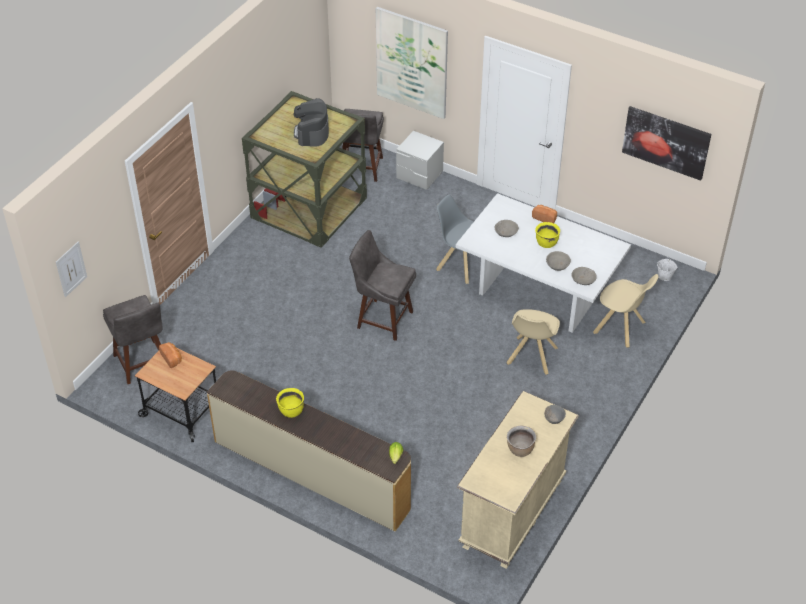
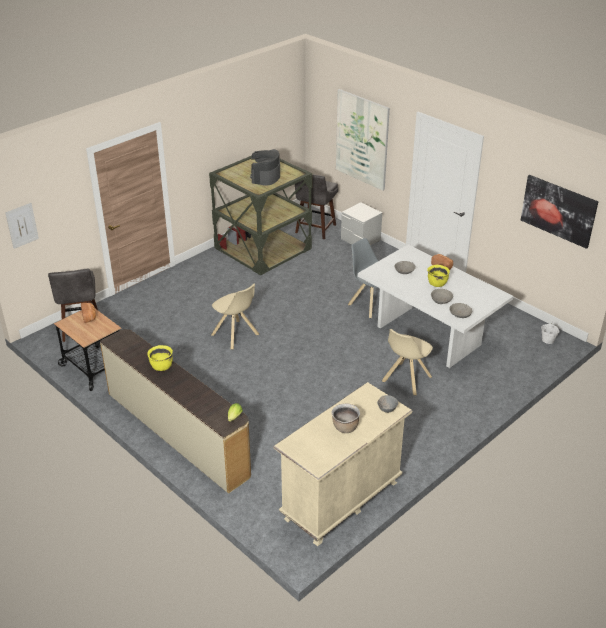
camera: 15 degrees right, 10 degrees down
(383, 319) = (288, 331): grey stool -> none
(620, 328) = (494, 372): beige chair -> beige chair (236, 335)

